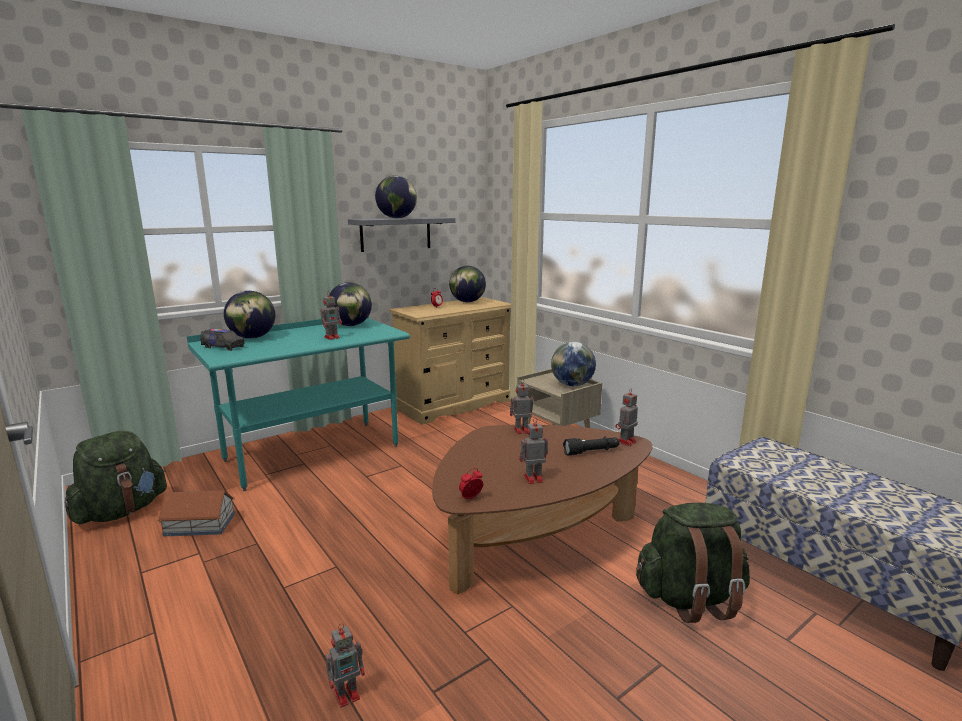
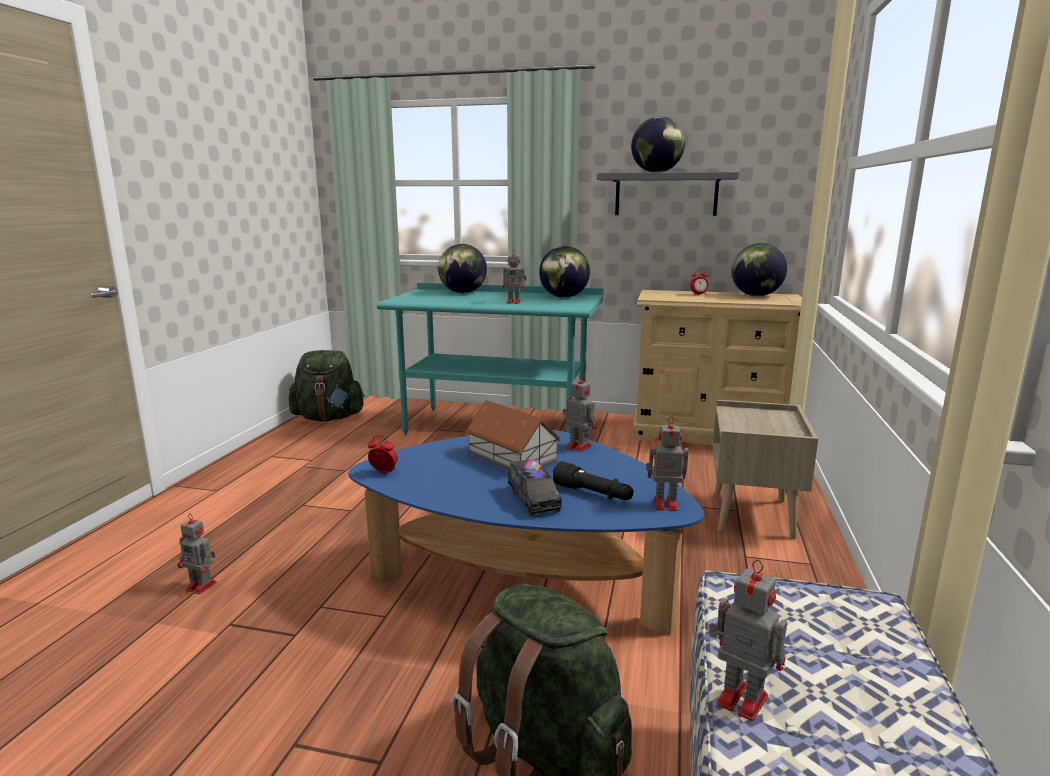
camera: 50 degrees right, 0 degrees up
(199, 524) = (343, 443): toy house -> toy house (512, 458)
(223, 347) = (424, 294): toy truck -> toy truck (533, 500)
(532, 479) = (468, 485): toy robot -> toy robot (739, 698)
(534, 536) = (523, 581): brown coffee table -> blue coffee table
(572, 385) = (774, 430): globe -> none

